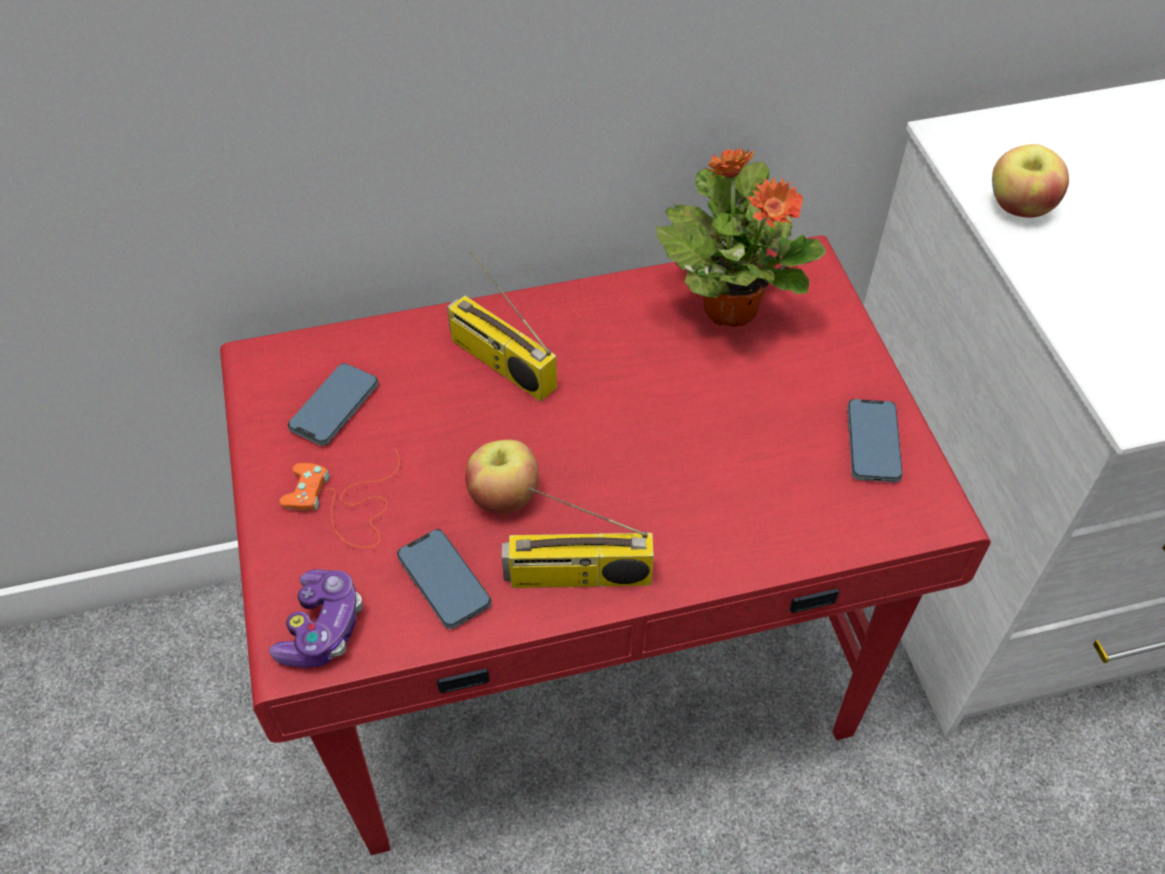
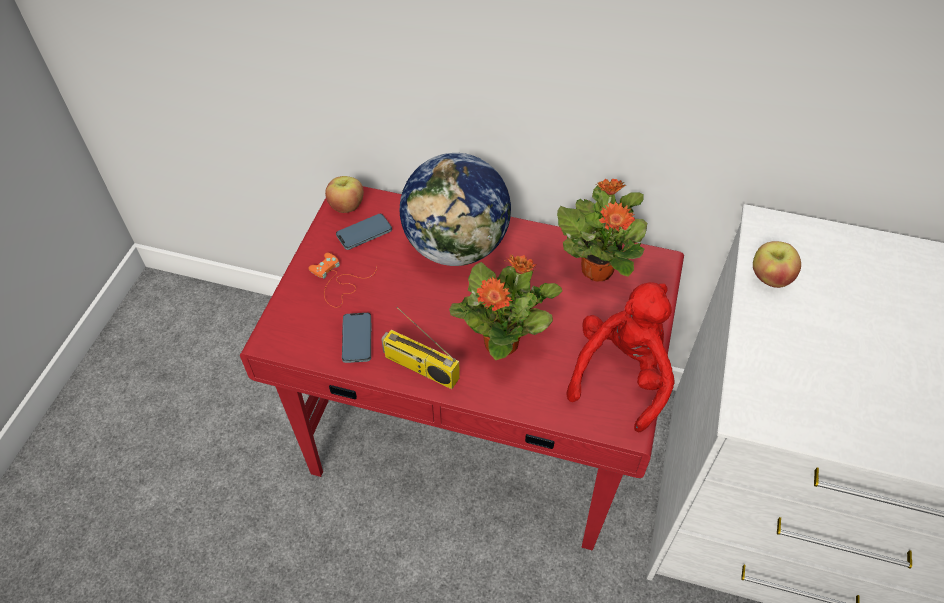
camera: 30 degrees right, 0 degrees up
(322, 628) = (289, 334): game controller -> none
(500, 363) = (457, 246): radio -> globe
(504, 496) = (412, 312): apple -> apple (346, 206)
(673, 477) = (502, 342): none -> potted plant
(873, 443) = (621, 375): phone -> red plush toy

